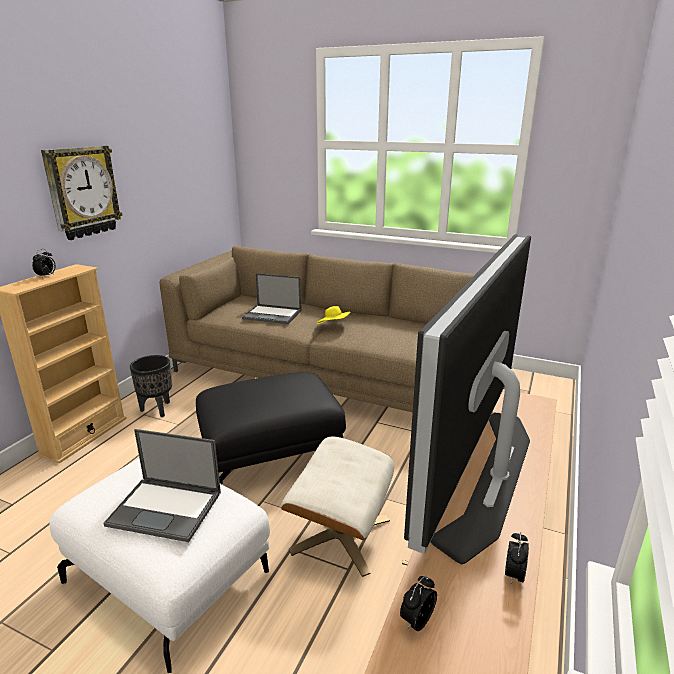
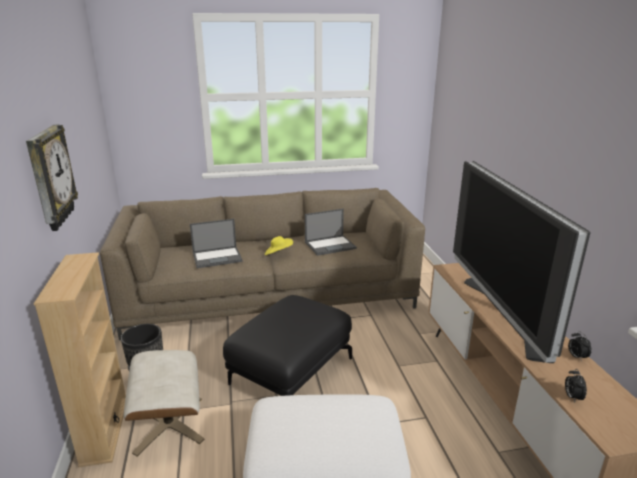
camera: 35 degrees left, 0 degrees up
(46, 276) = (66, 274): alarm clock -> none
(166, 508) = (342, 424): laptop -> laptop (330, 245)
(340, 534) = (398, 400): beige ottoman -> beige ottoman (168, 425)

